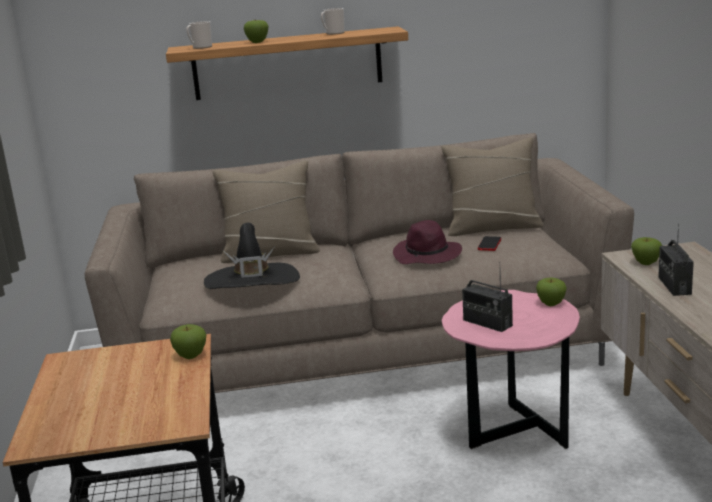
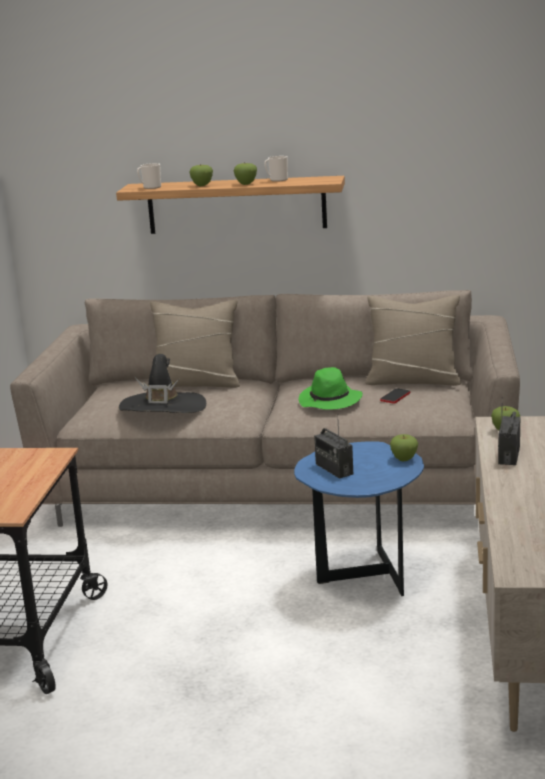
camera: 15 degrees right, 0 degrees up
(191, 356) = (50, 463): apple -> apple (246, 184)
(428, 256) = (330, 401): purple hat -> green hat
(513, 435) = (363, 578): pink side table -> blue side table

